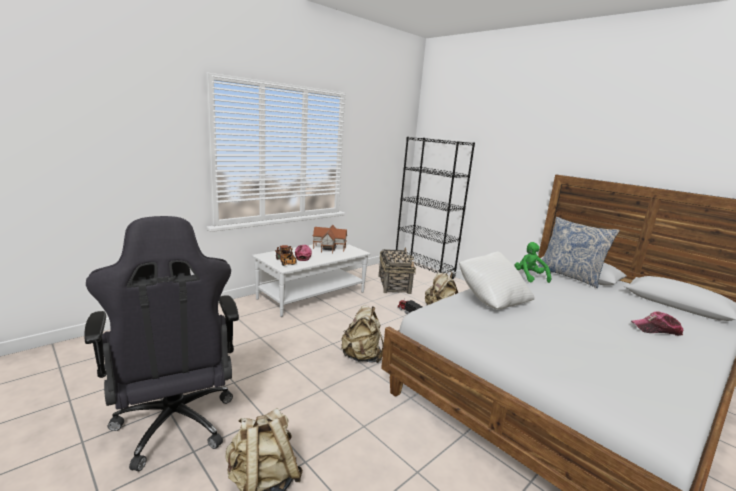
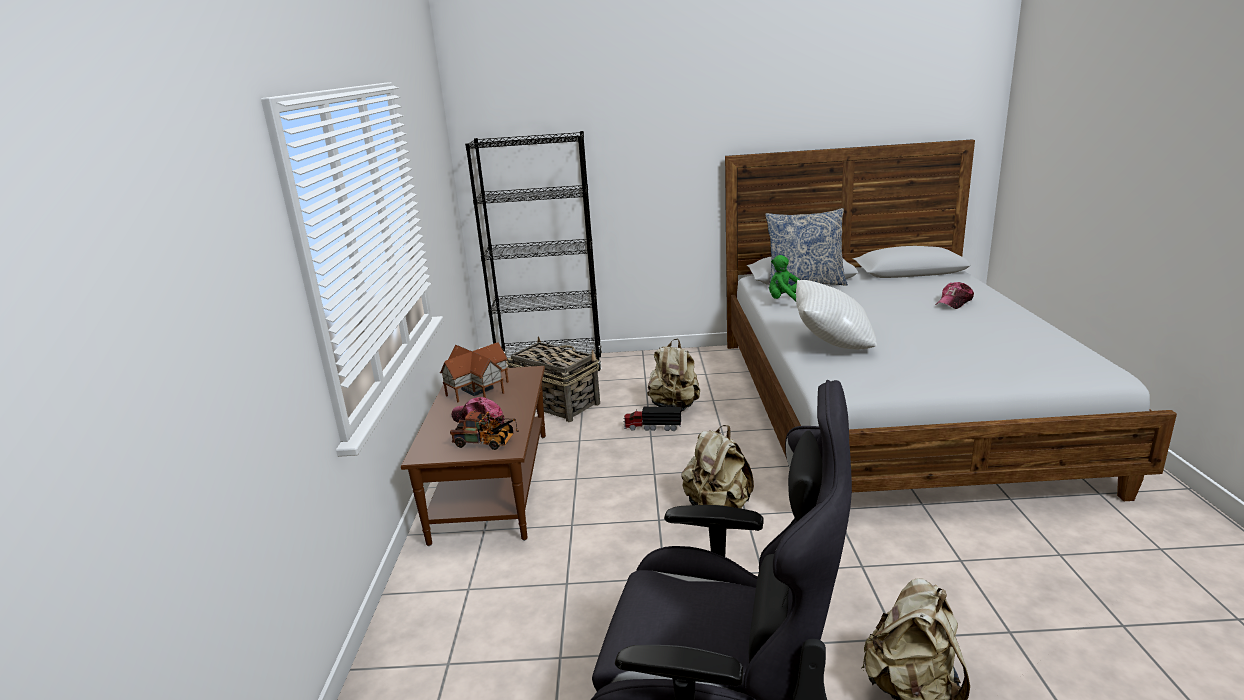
camera: 45 degrees left, 5 degrees up
(311, 295) = (492, 485): white coffee table -> brown coffee table

